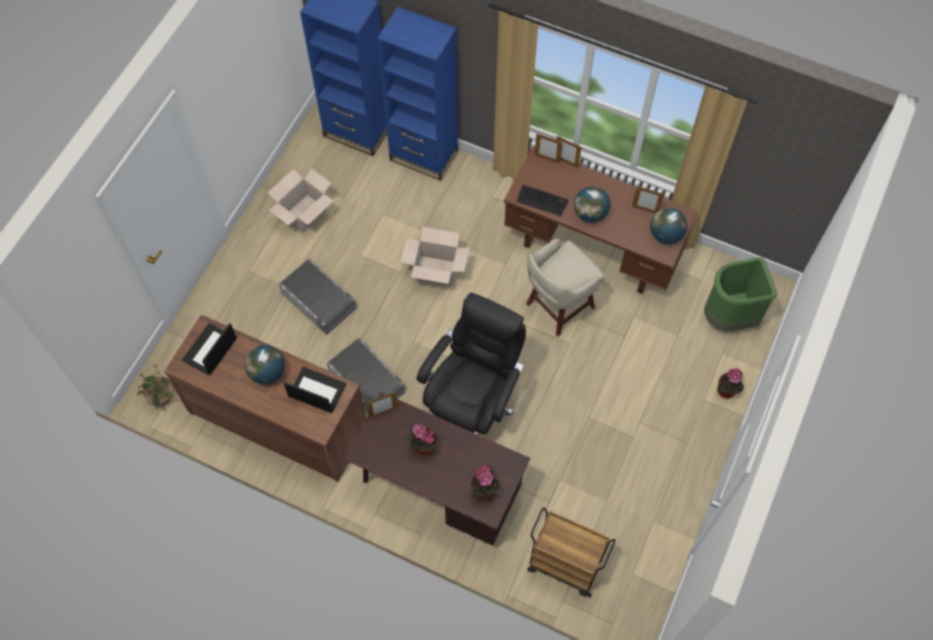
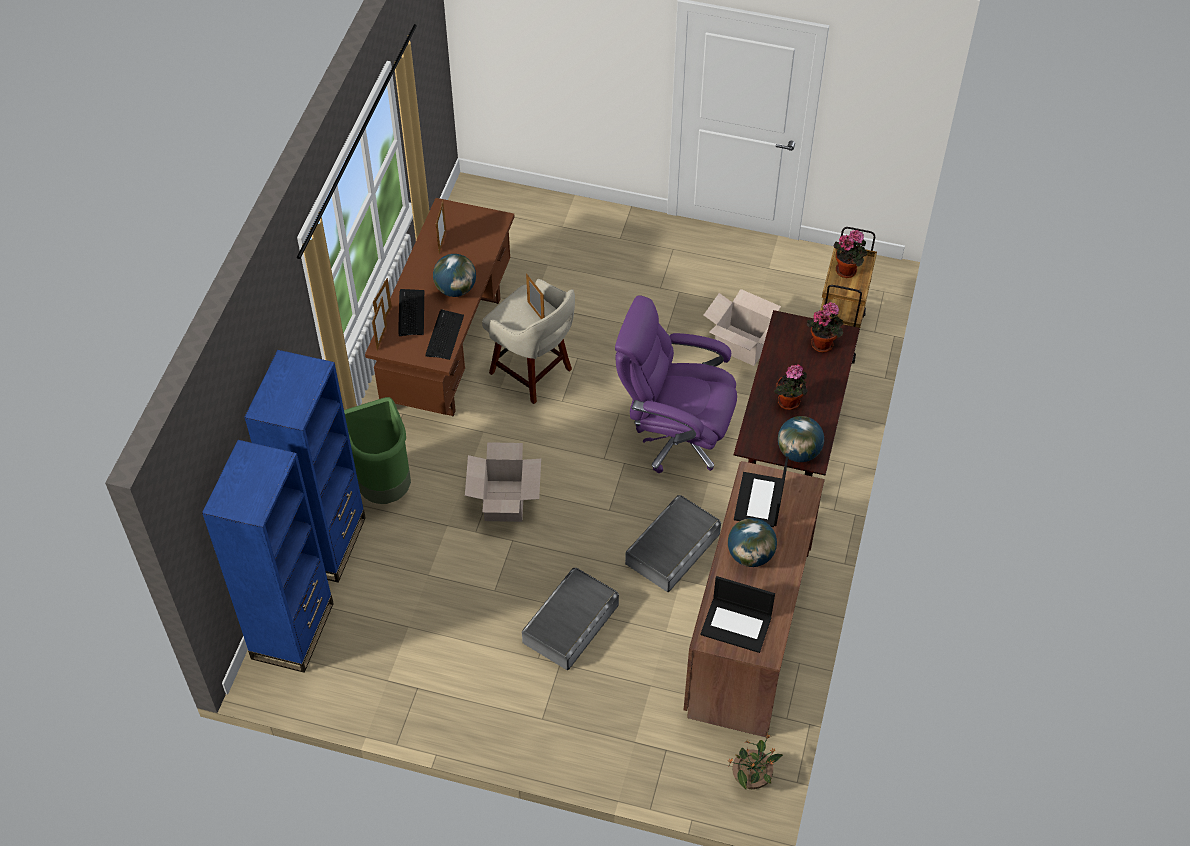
camera: 100 degrees left, 10 degrees down
(304, 213) = (439, 669): cardboard box -> cardboard box (741, 345)
(383, 412) = (758, 446): picture frame -> picture frame (536, 312)
(473, 403) = (674, 438): black office chair -> purple office chair
(569, 180) = (411, 313): none -> keyboard
(666, 235) = (473, 221): globe -> globe (798, 452)
(726, 392) = (607, 220): potted plant -> potted plant (848, 270)
(729, 318) = (517, 223): green trash can -> green trash can (383, 485)

